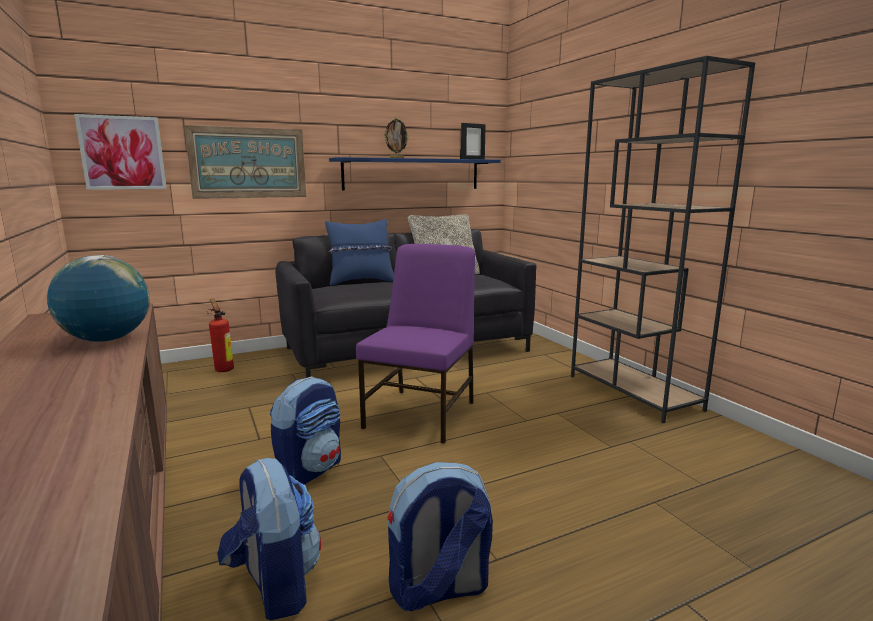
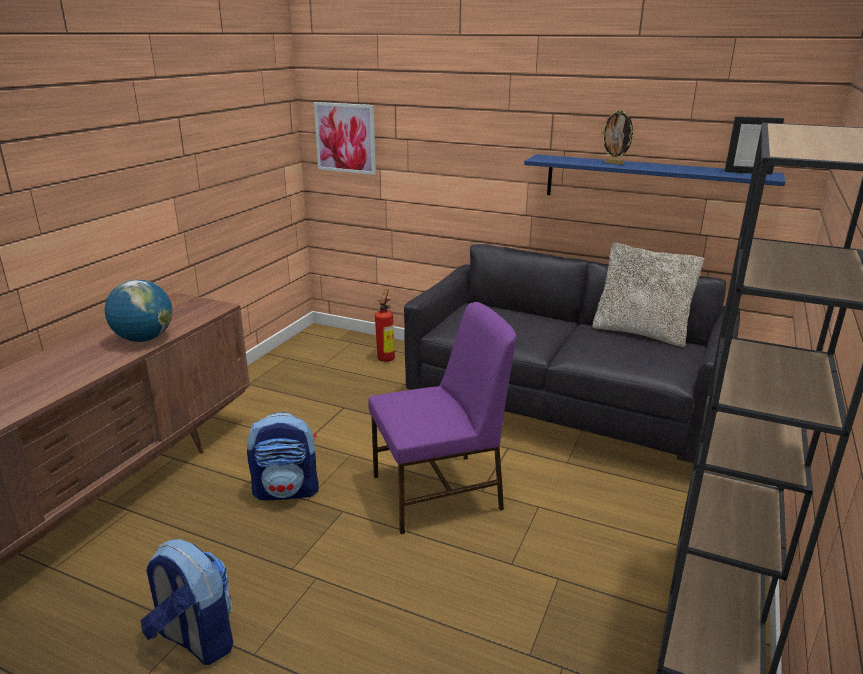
camera: 50 degrees right, 10 degrees up
(248, 163) = (448, 154): picture -> none
(274, 586) = (150, 559): backpack -> none
(361, 281) = (528, 312): blue pillow -> none

